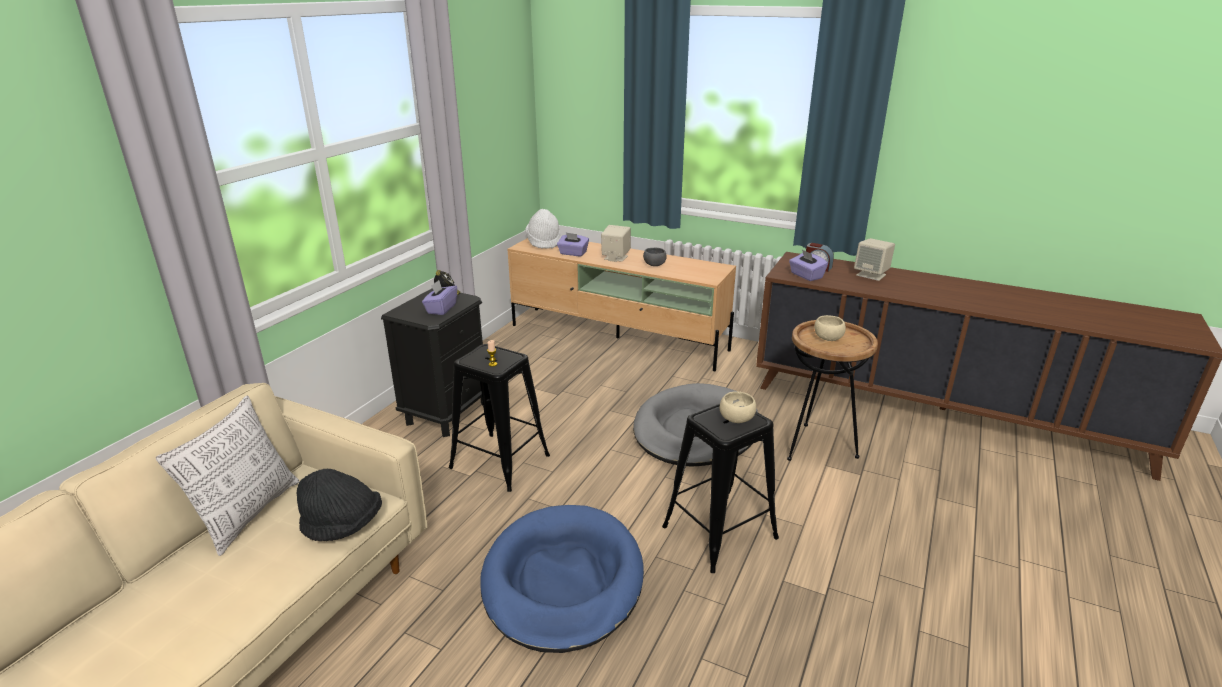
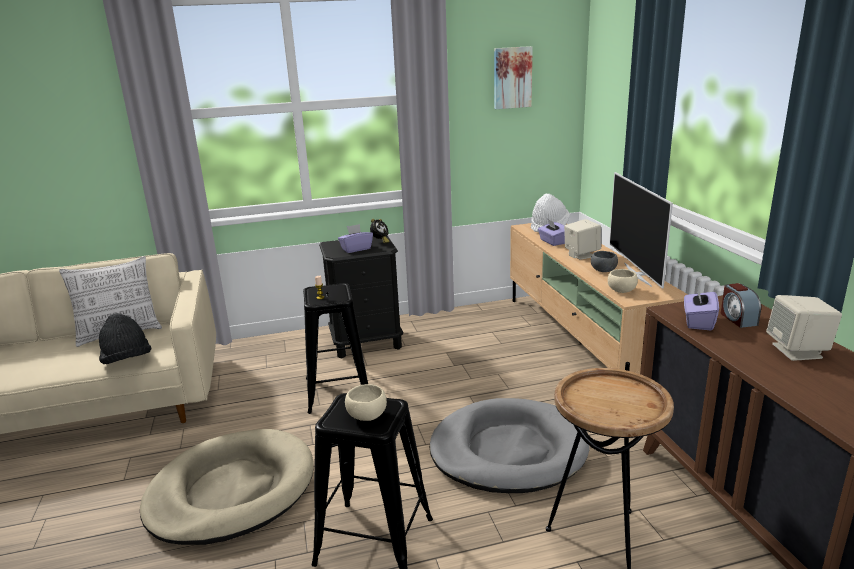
camera: 50 degrees right, 5 degrees down
(490, 95) = (512, 77): none -> picture
(562, 581) = (231, 491): blue dog bed -> beige dog bed
(679, 260) = (638, 274): none -> television
(827, 338) = (606, 394): beige bowl -> beige bowl (621, 290)

